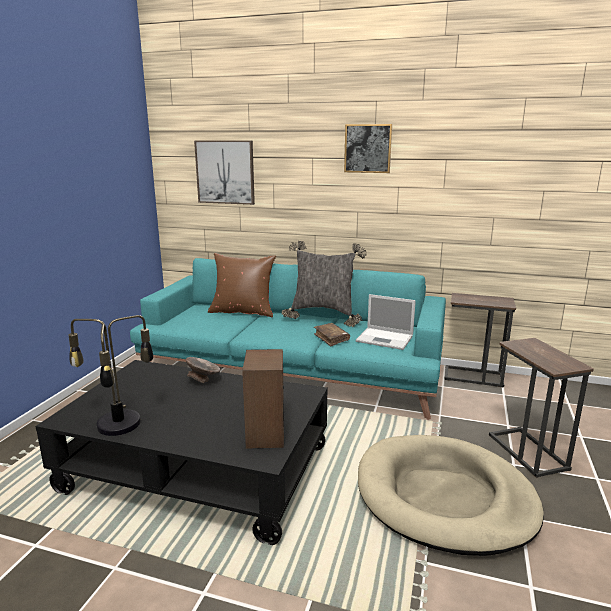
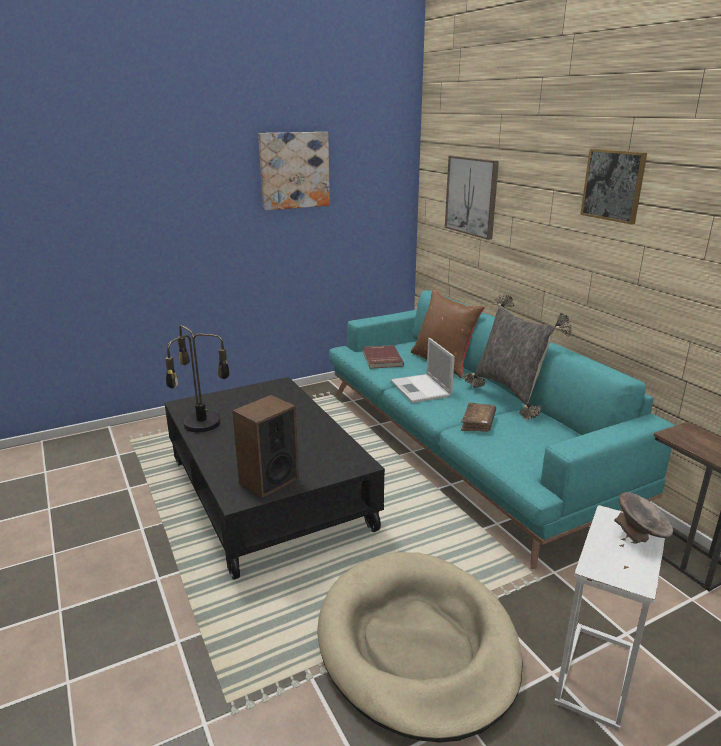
camera: 45 degrees right, 5 degrees up
(62, 155) = (294, 170): none -> picture
(193, 323) = (381, 359): none -> red book
(203, 380) = (303, 415): grey bowl -> grey bowl (639, 536)
(385, 339) = (537, 448): laptop -> laptop (421, 389)
(528, 452) = (597, 675): brown side table -> white side table

